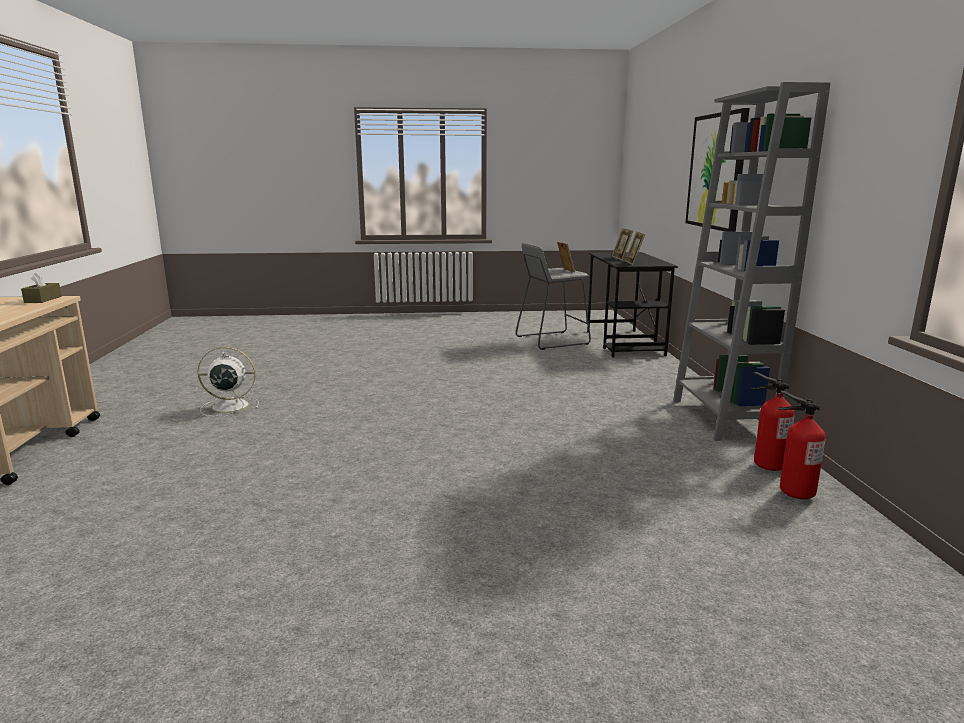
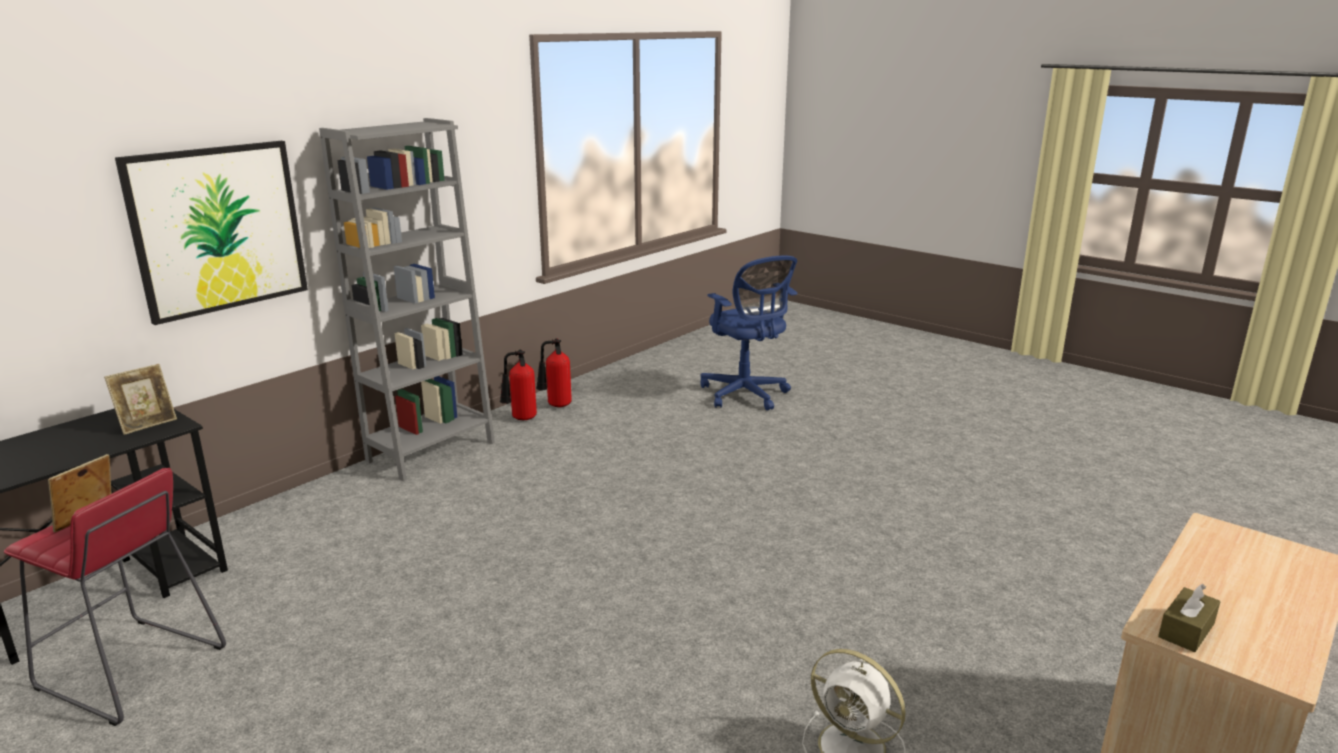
camera: 135 degrees left, 5 degrees up
(552, 340) = (131, 669): grey stool -> red stool
(621, 258) = (75, 448): picture frame -> none
(705, 647) = (746, 395): none -> blue office chair

